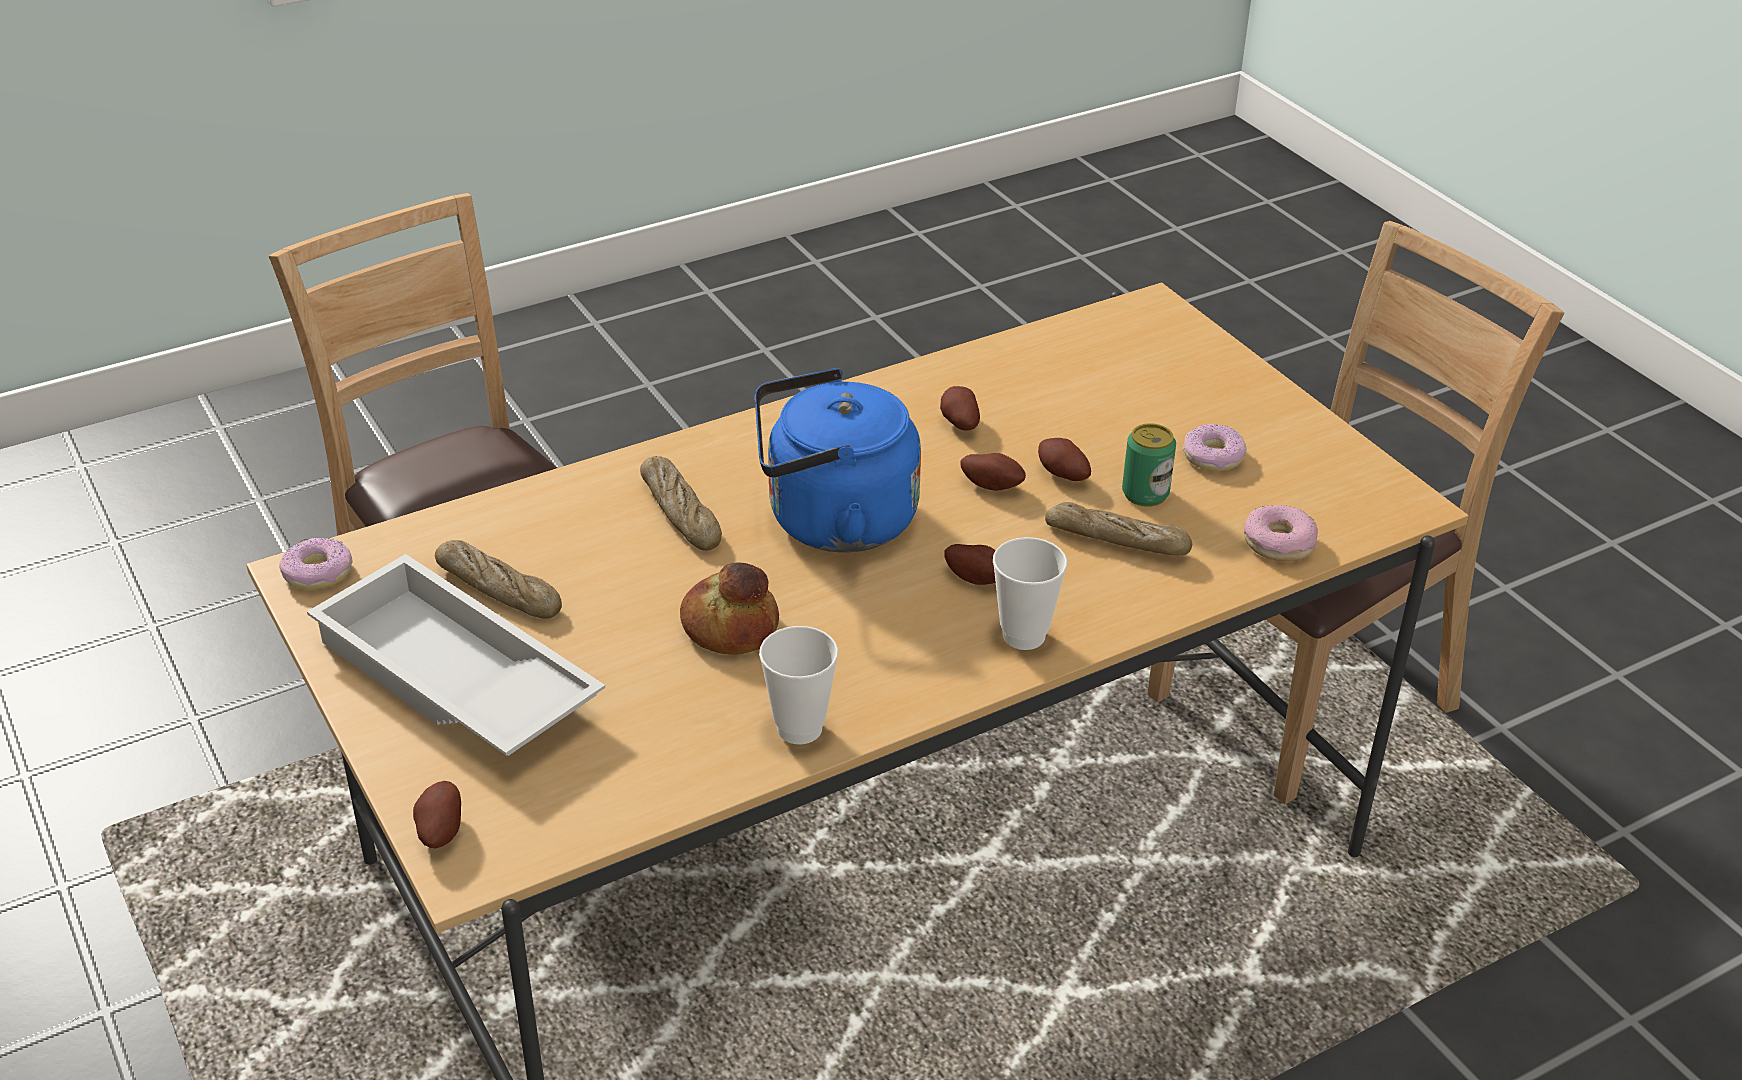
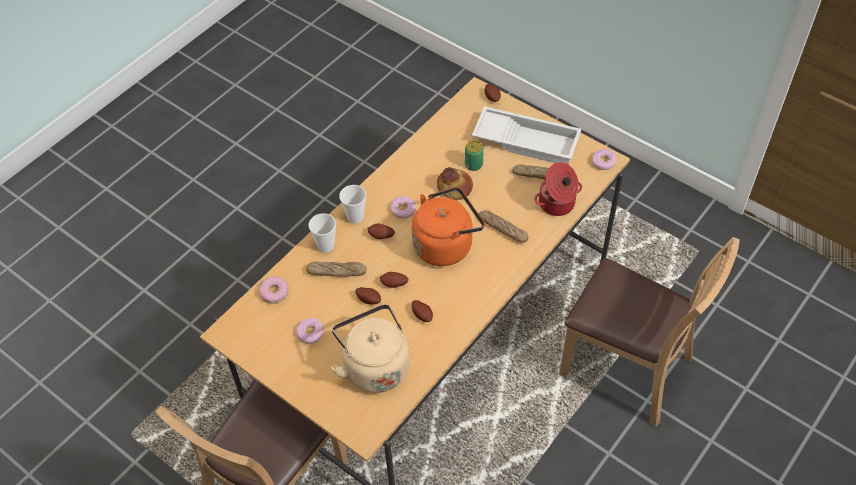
camera: 160 degrees right, 15 degrees up
(514, 523) = (557, 204): none -> cooking pot
(799, 728) = (411, 159): cup -> cup (325, 246)
(832, 521) = (445, 244): blue kettle -> orange kettle
(893, 616) = (403, 210): none -> donut
(1096, 380) = (374, 365): none -> beige kettle
(1145, 493) = (332, 301): can -> can (473, 164)

